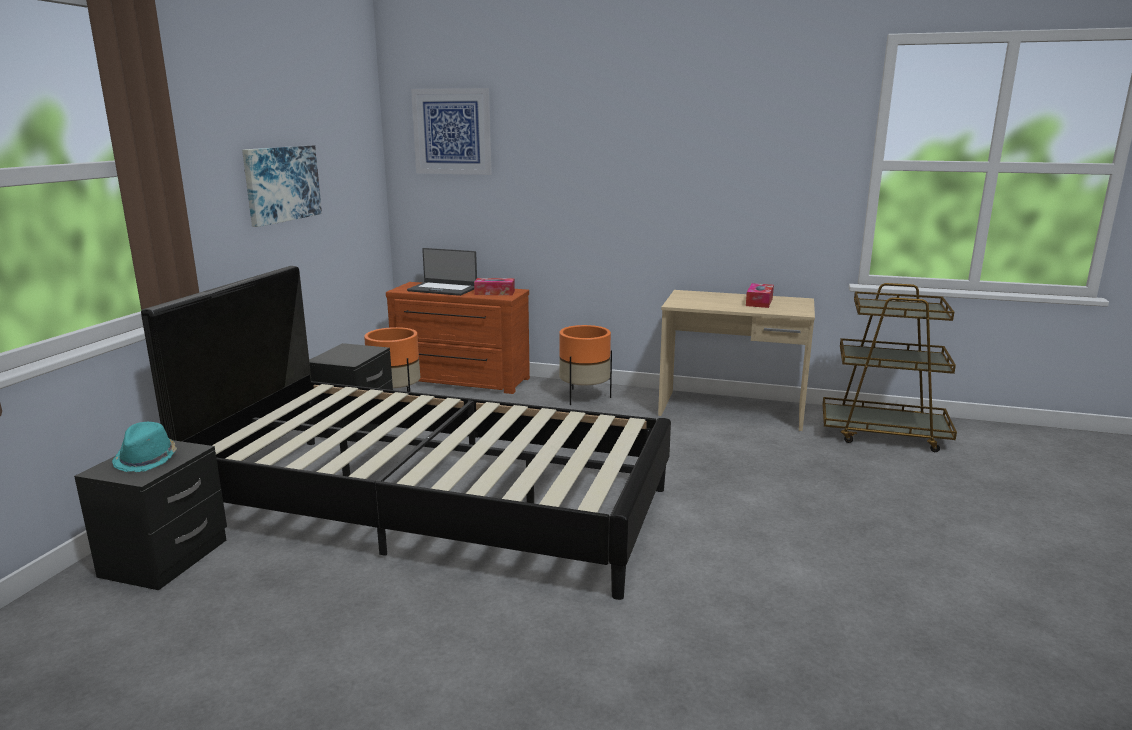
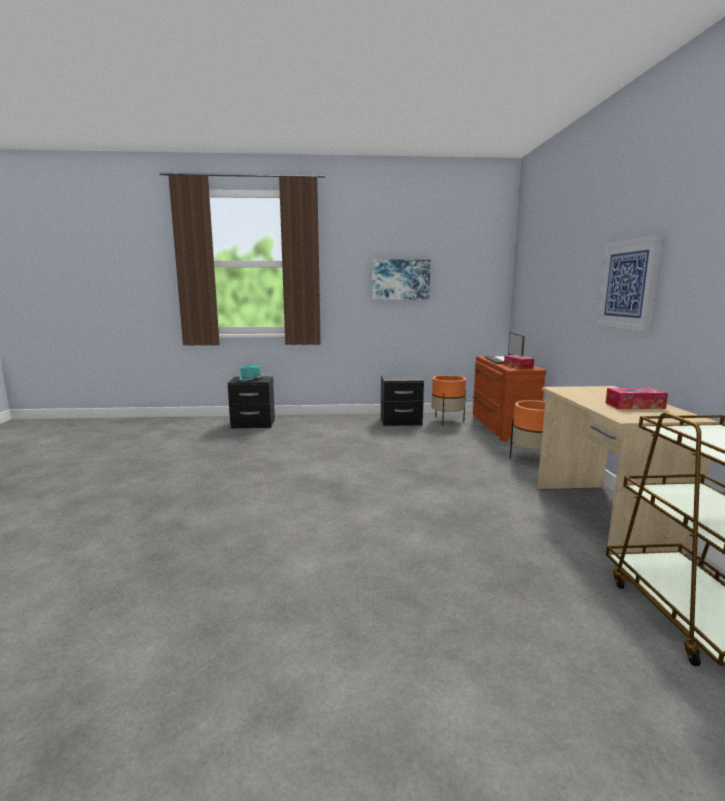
camera: 70 degrees right, 5 degrees down
(433, 505) = (326, 451): black bed -> none
(452, 131) = (534, 250): picture -> picture (628, 284)

